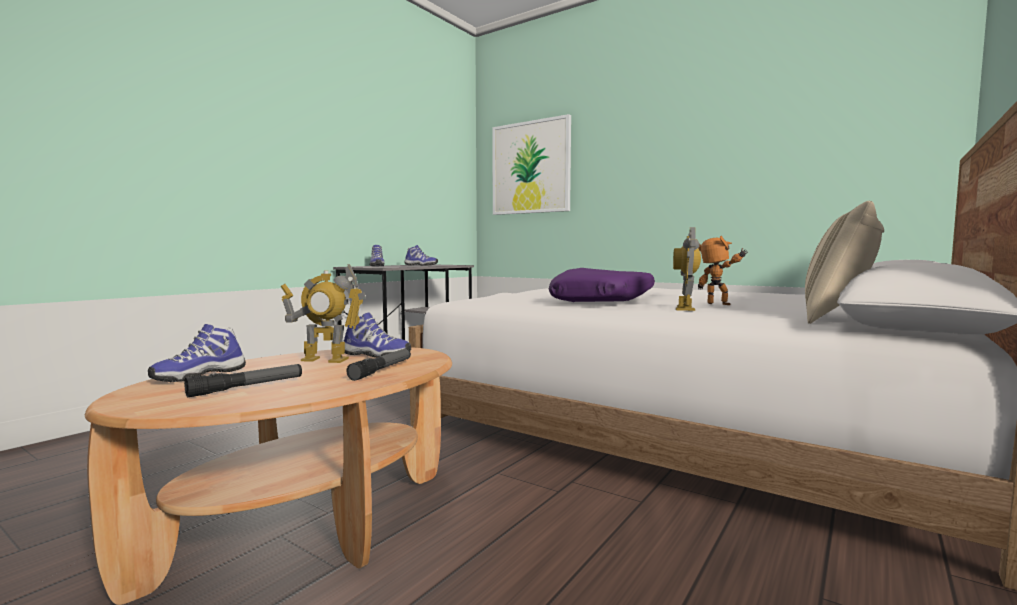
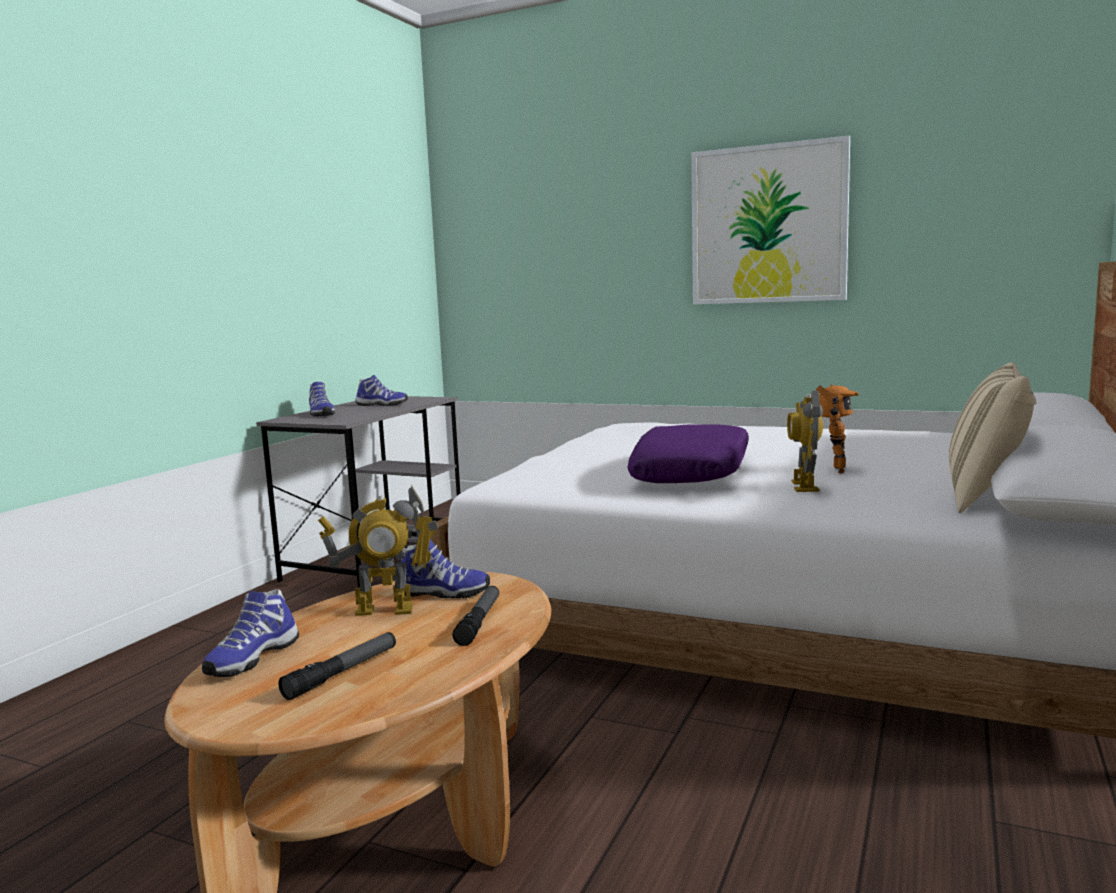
camera: 10 degrees left, 5 degrees up
(531, 167) = (523, 238): picture -> picture (768, 224)
(718, 304) = (834, 470): toy robot -> toy robot turned 75 degrees clockwise

